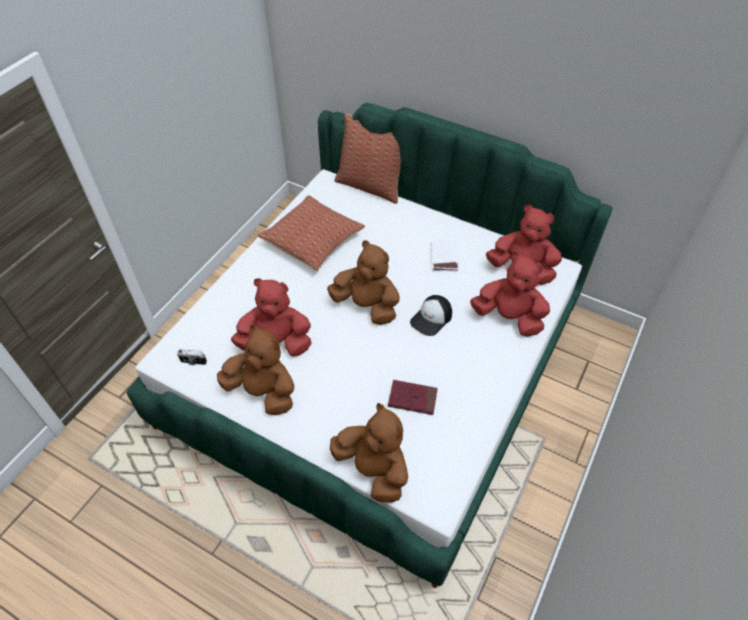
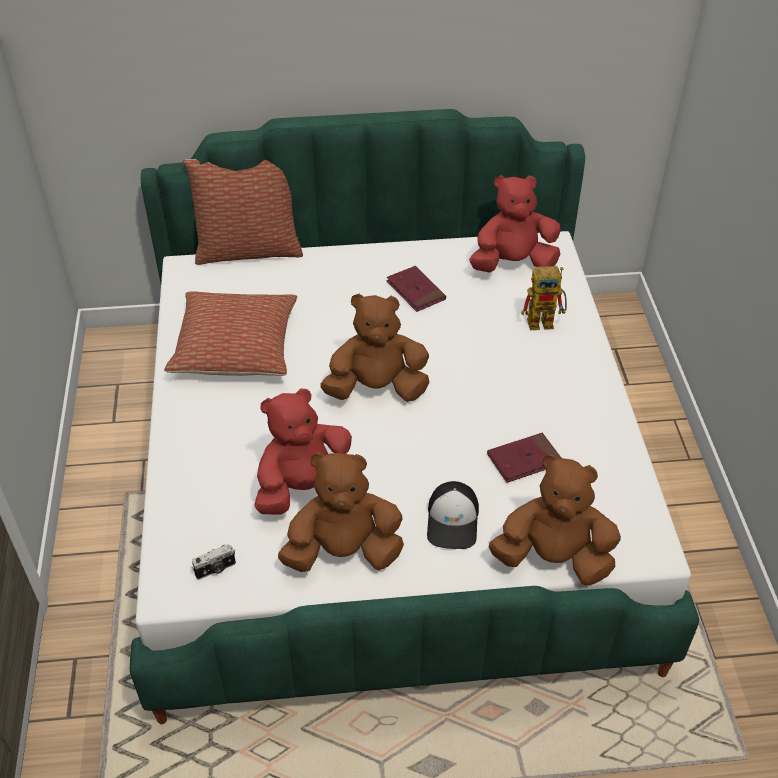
camera: 35 degrees left, 5 degrees down
(431, 318) = (465, 364): cap -> cap (453, 521)
(444, 257) = (415, 291): white book -> red book
(509, 317) = (546, 321): red plush toy -> toy robot

